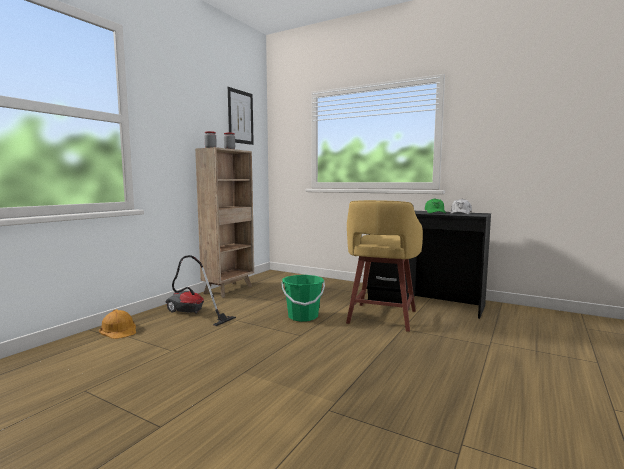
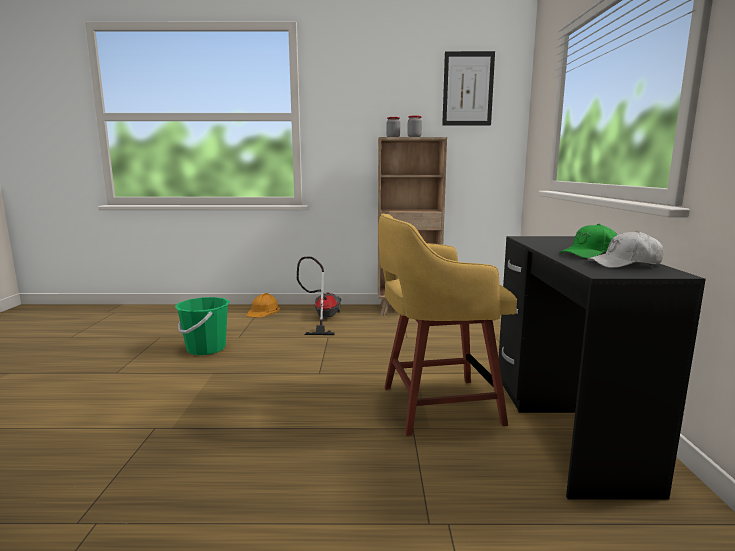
camera: 60 degrees right, 5 degrees up
(303, 316) = (375, 360): green bucket -> green bucket (206, 349)

